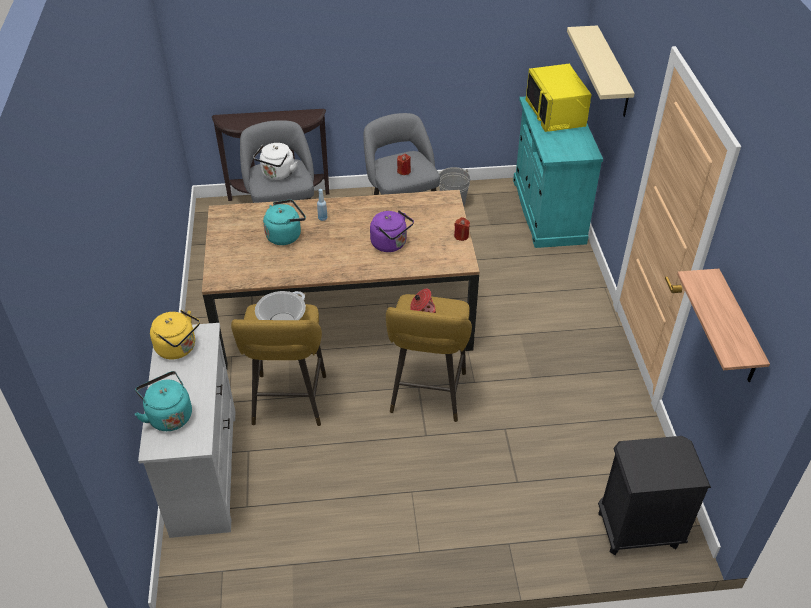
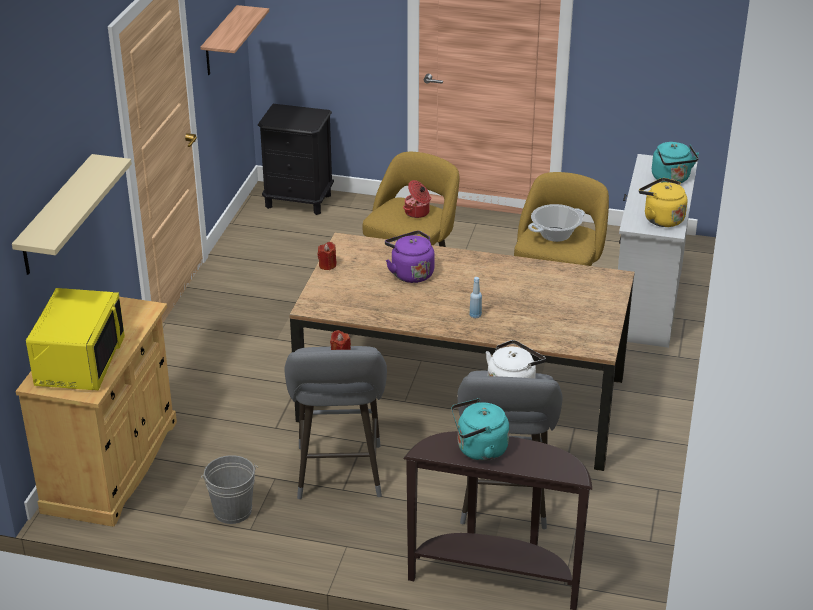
camera: 160 degrees left, 10 degrees down
(285, 235) = (526, 306): turquoise kettle -> turquoise kettle (479, 450)
(548, 211) = (111, 466): turquoise cabinet -> beige cabinet

